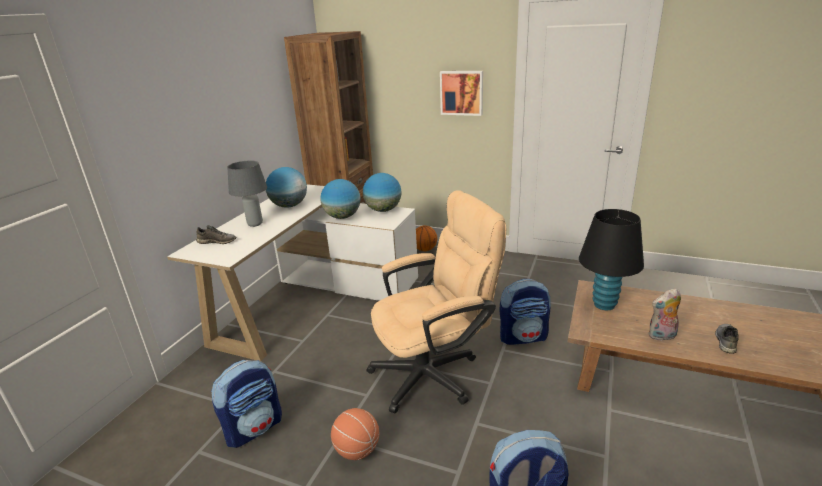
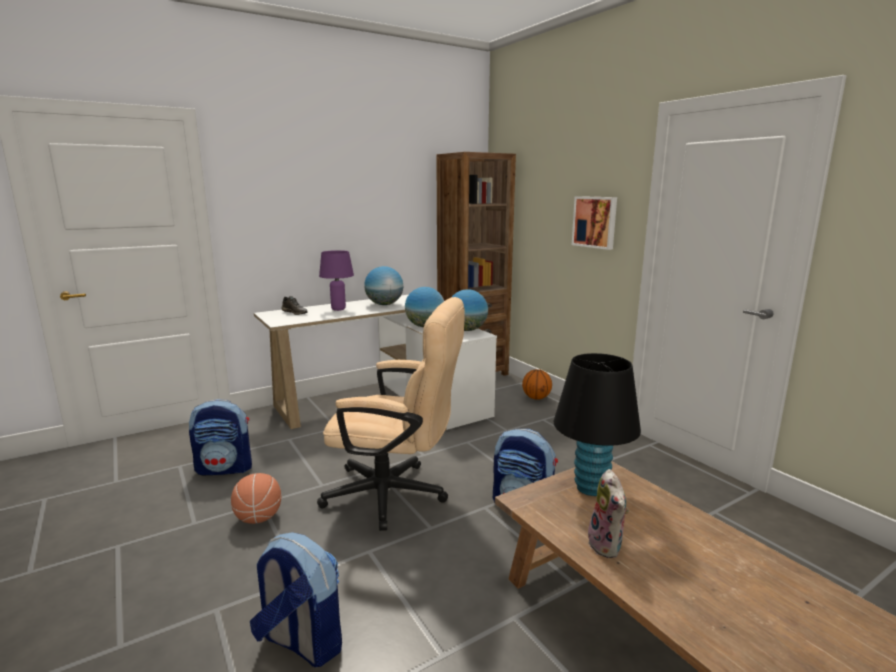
camera: 35 degrees right, 10 degrees down
(254, 224) = (338, 309): grey table lamp -> purple table lamp
(662, 336) = (607, 546): plush toy -> plush toy turned 120 degrees counterclockwise
(725, 341) = (693, 593): grey shoe -> none

